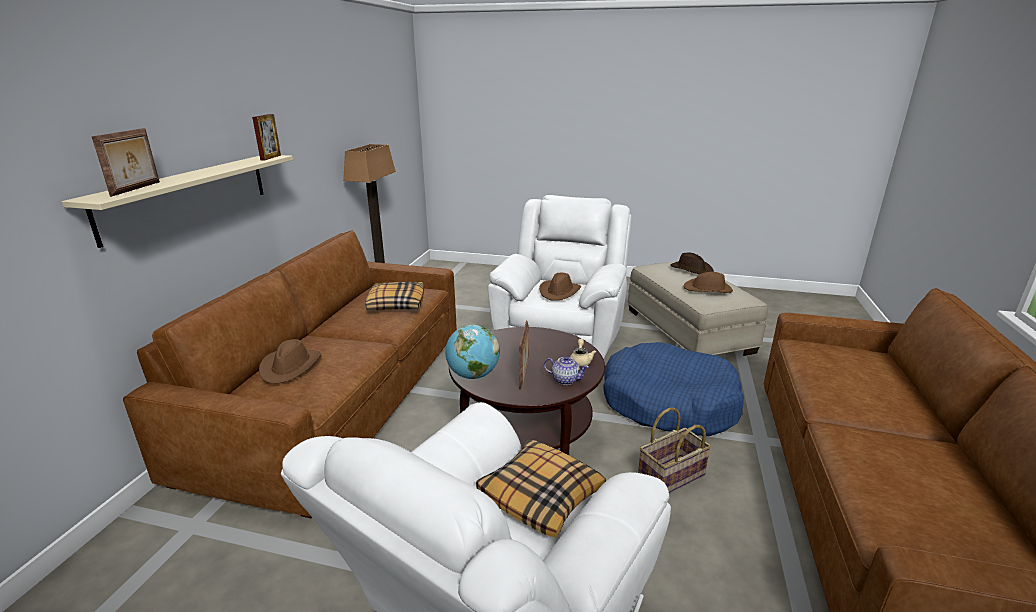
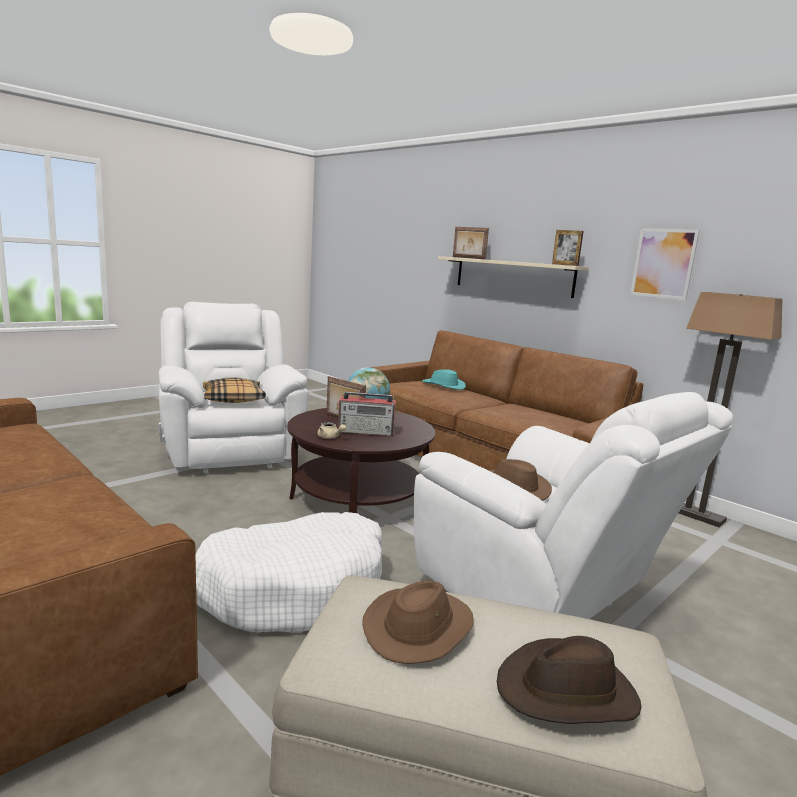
camera: 120 degrees right, 10 degrees down
(291, 367) = (443, 385): brown hat -> turquoise hat
(311, 135) = (663, 263): none -> picture
(396, 304) = (531, 418): pillow -> none
(539, 353) = (366, 432): none -> radio
(565, 380) = (313, 426): teapot -> none
(668, 403) = (295, 588): blue dog bed -> white dog bed
(671, 477) = (215, 530): basket -> none

